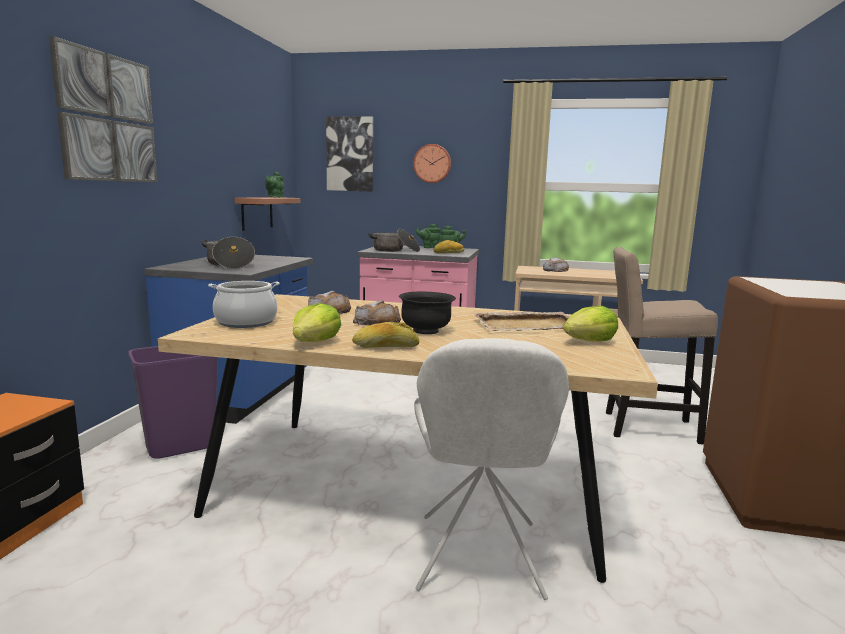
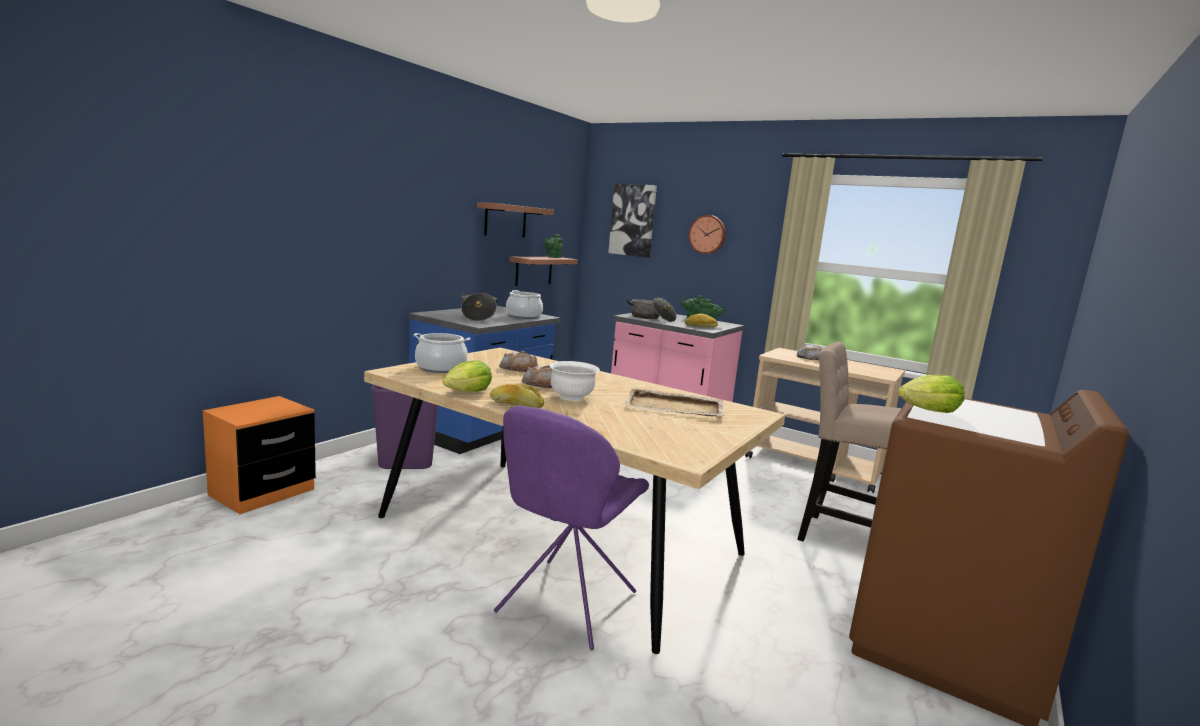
camera: 20 degrees right, 0 degrees up
(107, 118) = (389, 191): picture -> none
(227, 157) = (505, 220): none -> shelf
(276, 260) = (523, 316): none -> cooking pot
(426, 331) = (571, 397): black bowl -> white bowl
(479, 559) = (564, 605): white chair -> purple chair
(589, 341) = (706, 430): lettuce -> lettuce (928, 411)

